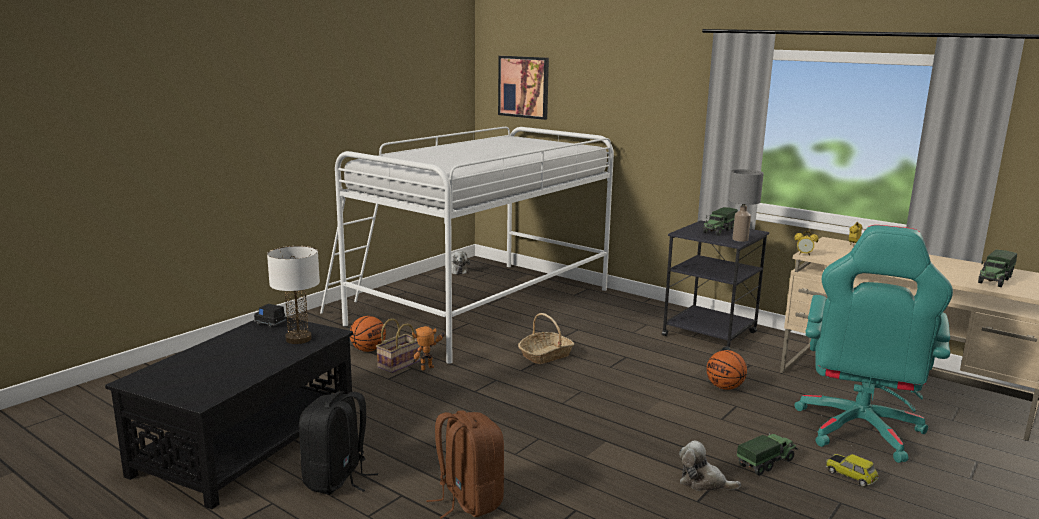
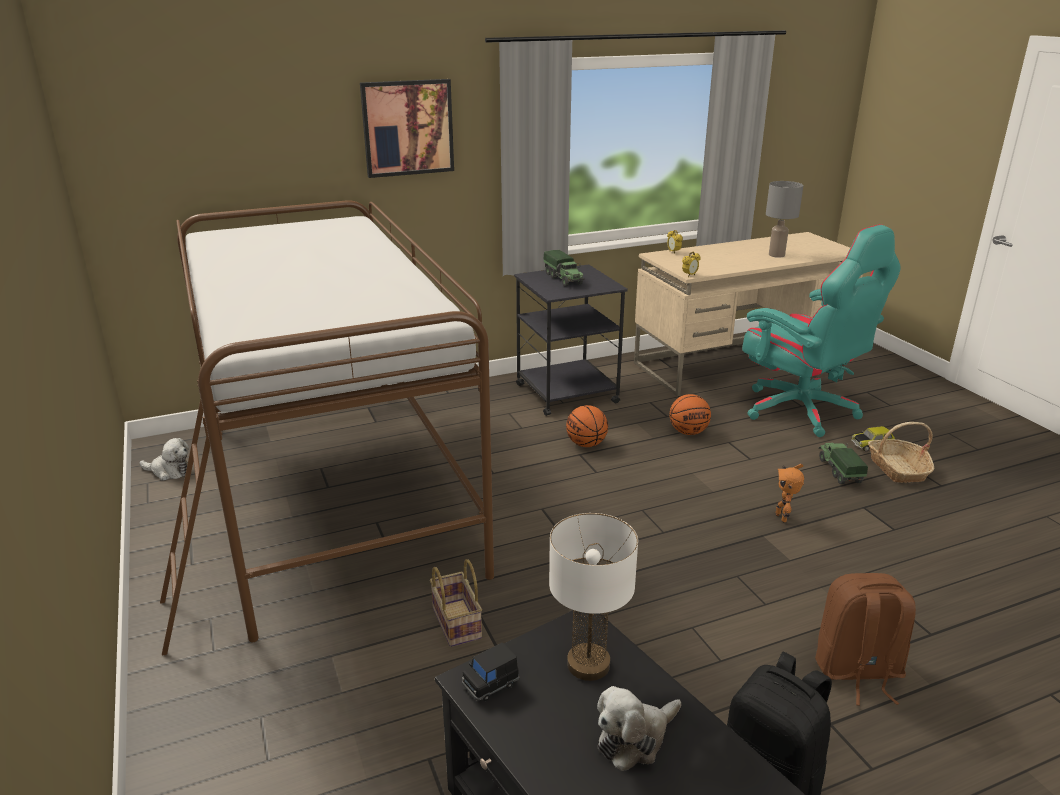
camera: 60 degrees left, 10 degrees up
(368, 350) = (378, 640): basketball -> basketball (586, 444)
(429, 369) = (497, 601): toy robot -> toy robot (783, 517)
(479, 306) = (330, 496): white bed -> brown bed
(524, 87) = (181, 148): picture -> picture (407, 128)
(545, 355) = (532, 500): basket -> basket (897, 469)
(703, 482) = (862, 513): plush toy -> plush toy (635, 739)
(740, 239) = (604, 281): grey table lamp -> grey table lamp (777, 255)
(994, 280) = (802, 249): toy truck -> none

